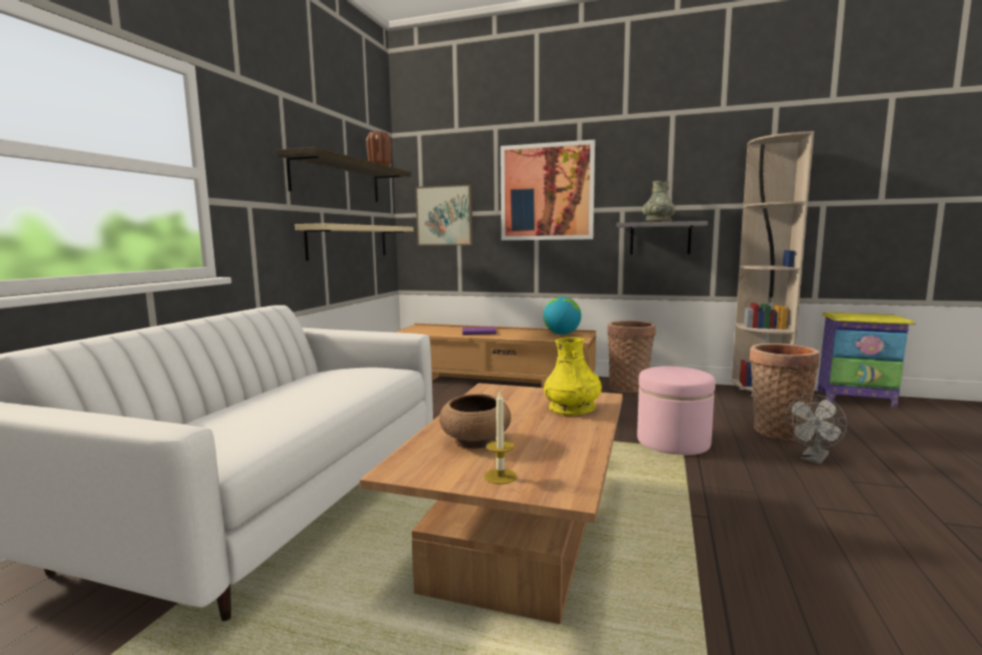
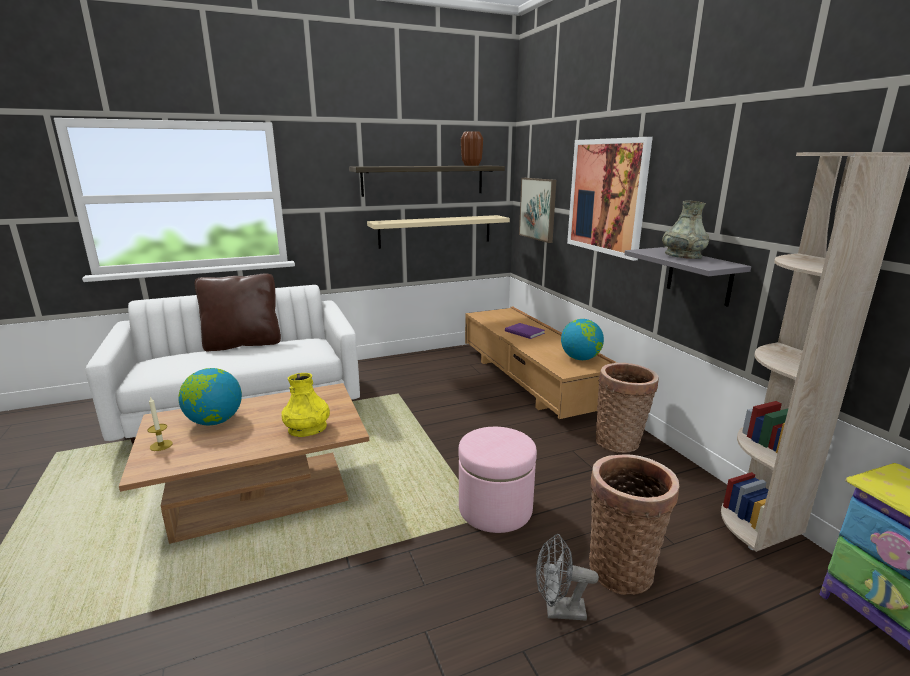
camera: 50 degrees right, 10 degrees up
(258, 391) = (243, 344): none -> brown pillow
(476, 441) = (215, 421): brown bowl -> globe

